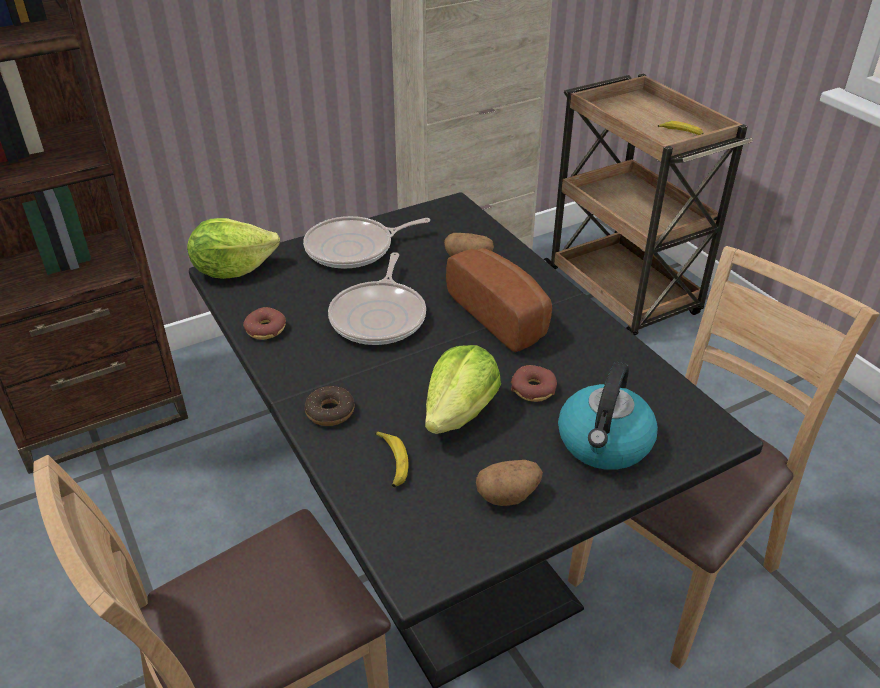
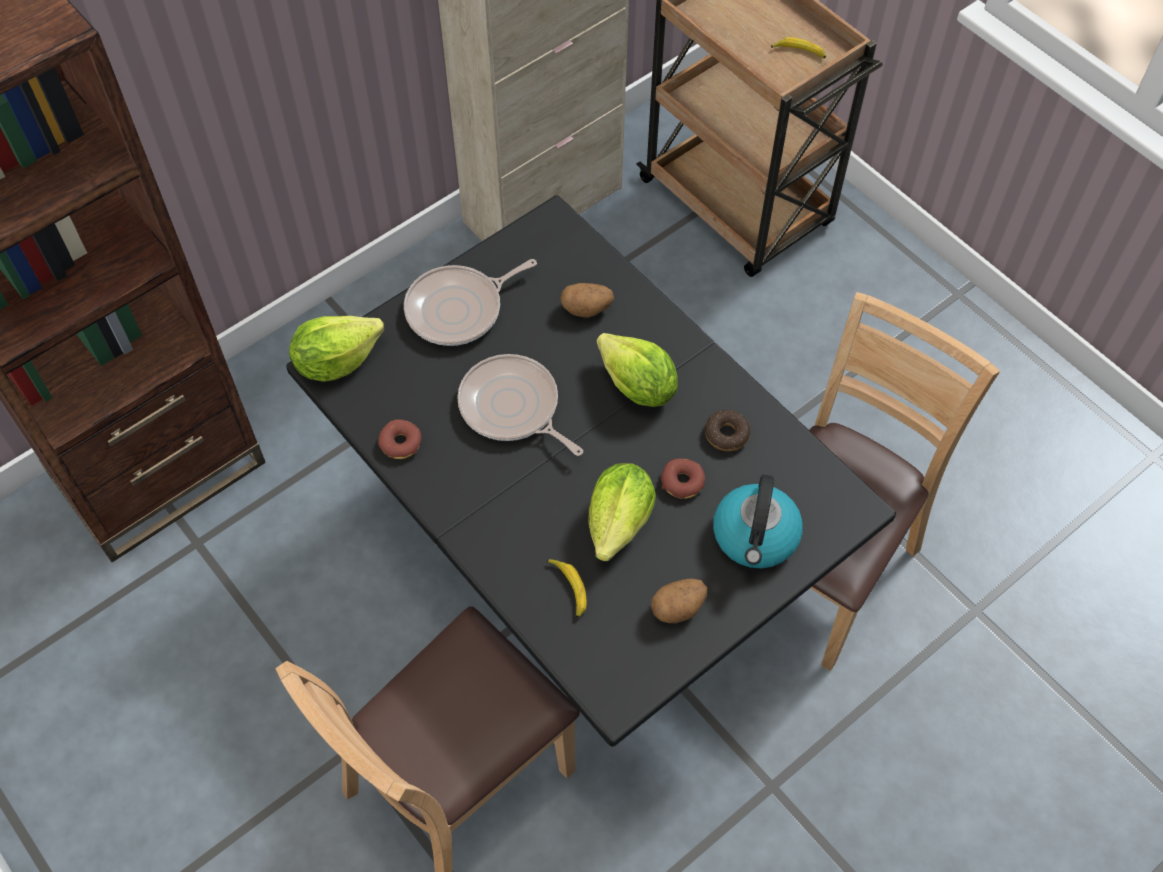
camera: 10 degrees left, 20 degrees up
(330, 412) = (496, 540): donut -> donut (726, 434)
(380, 316) = (512, 408): frying pan -> frying pan turned 135 degrees clockwise
(502, 315) = (637, 387): bread -> lettuce

